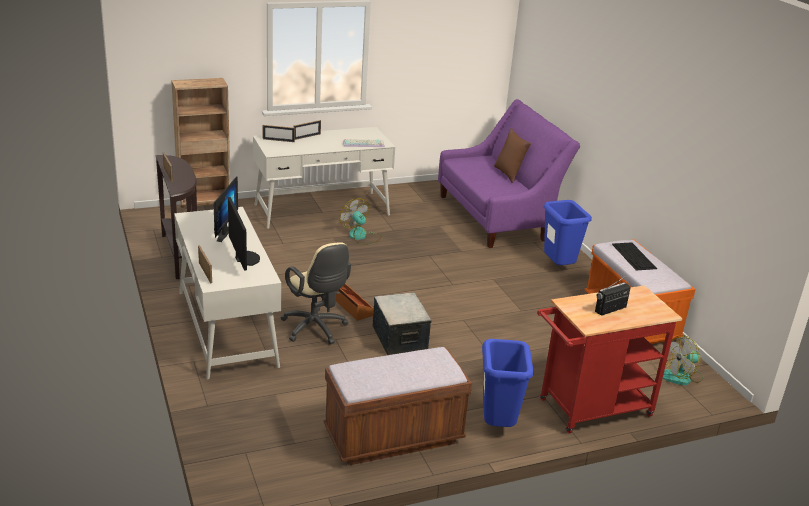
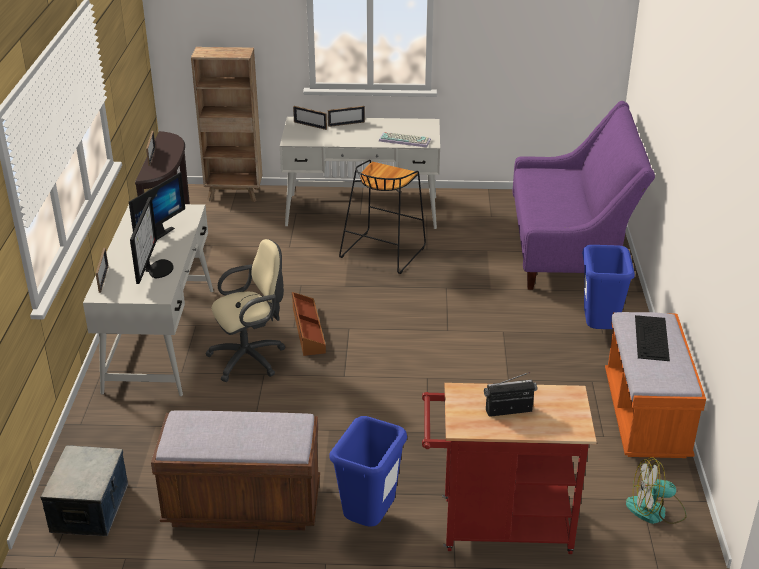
camera: 25 degrees right, 5 degrees up
(316, 329) = (251, 358): beige office chair -> beige office chair turned 105 degrees counterclockwise
(361, 236) = (382, 251): fan -> black stool
(400, 338) = (336, 387): storage box -> storage box (90, 508)
(508, 173) = (583, 197): brown pillow -> none

